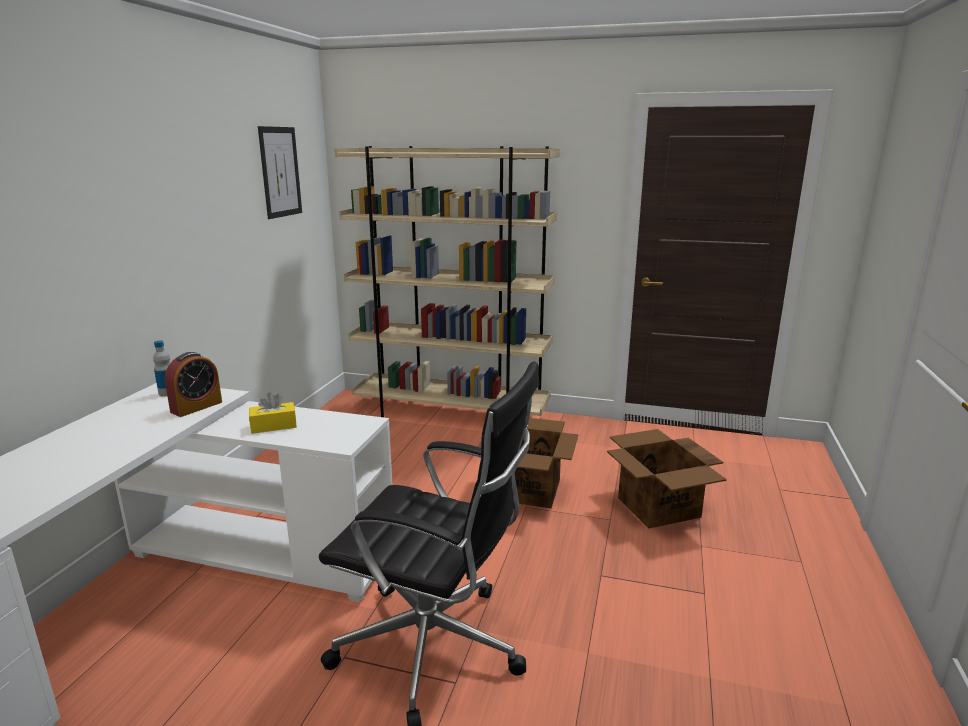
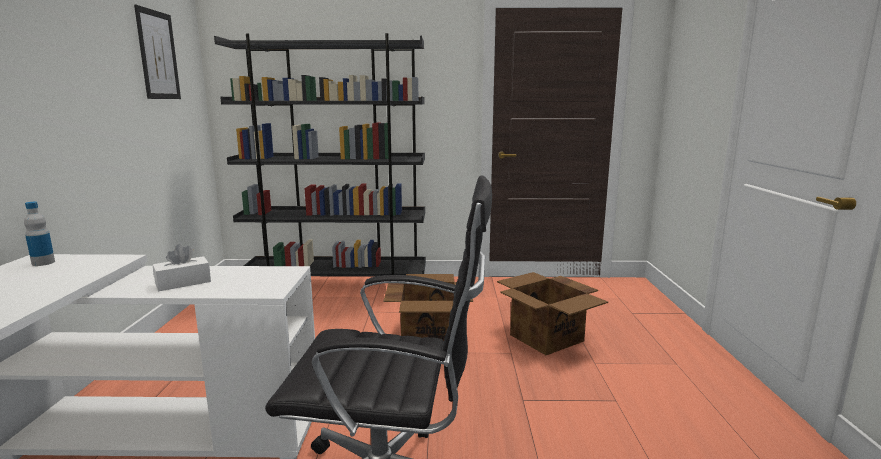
camera: 15 degrees left, 5 degrees down
(196, 407) = (84, 271): alarm clock -> none
(273, 426) = (183, 283): yellow tissue box -> white tissue box
(452, 414) = (337, 285): beige bookcase -> black bookcase

